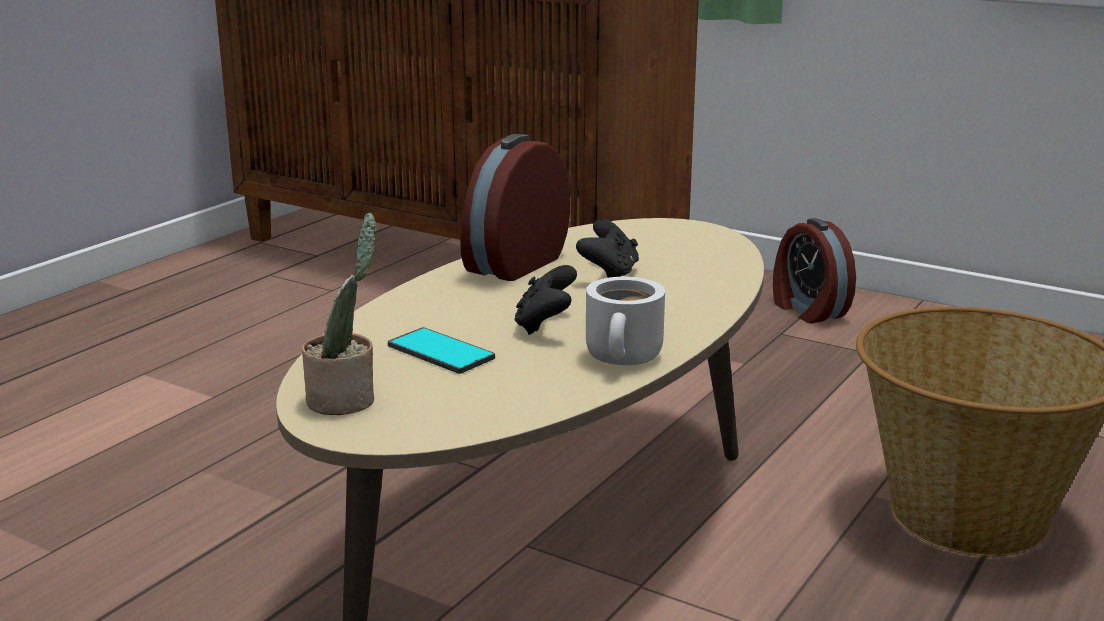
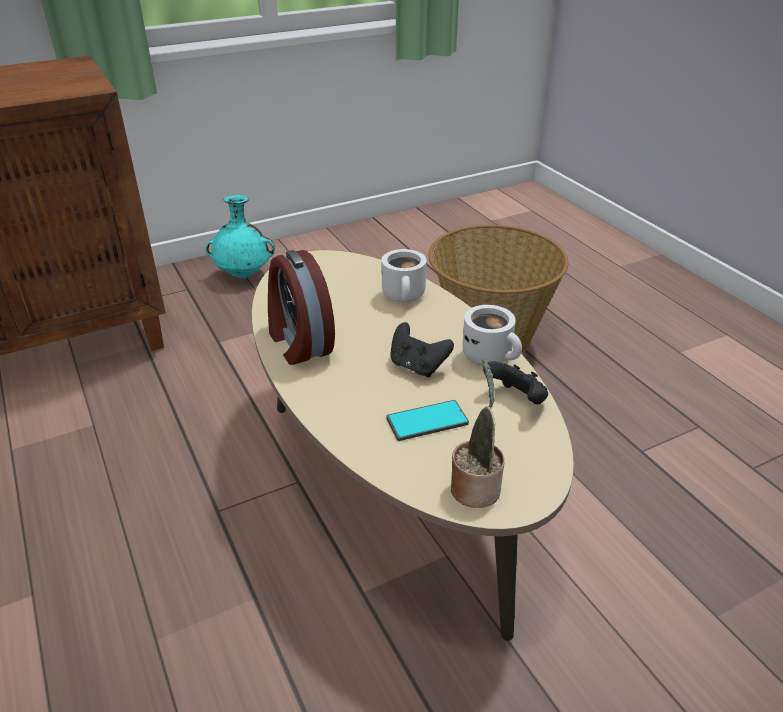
camera: 60 degrees left, 15 degrees up
(609, 273) = (355, 314): black game controller -> black game controller (517, 399)
(692, 287) = (405, 296): none -> white mug
(807, 310) = (244, 275): alarm clock -> turquoise vase

